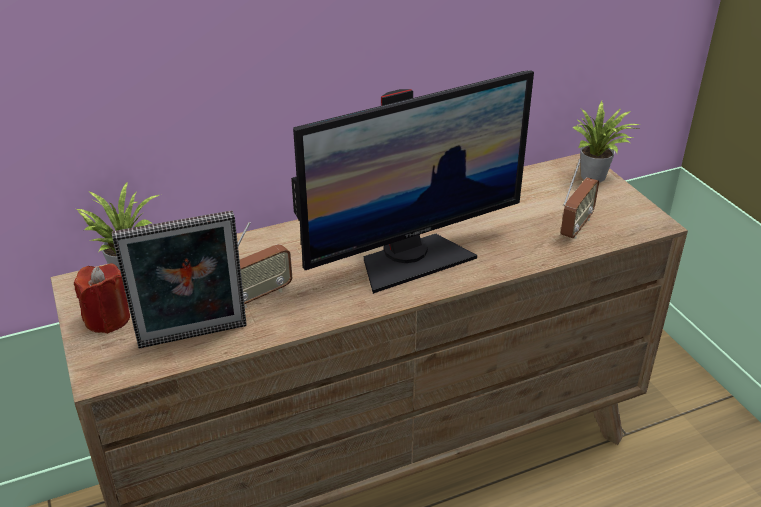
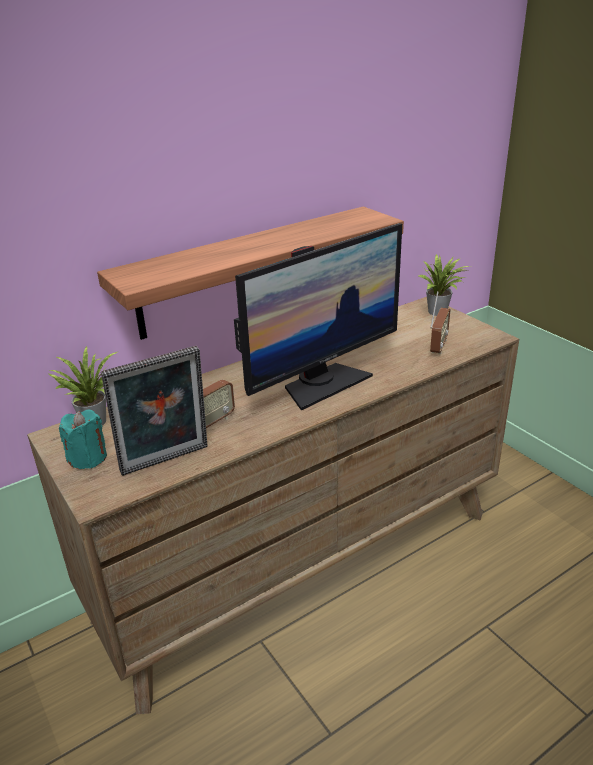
camera: 10 degrees left, 5 degrees down
(107, 319) = (88, 458): red candle -> turquoise candle
(338, 106) = (246, 271): none -> shelf

